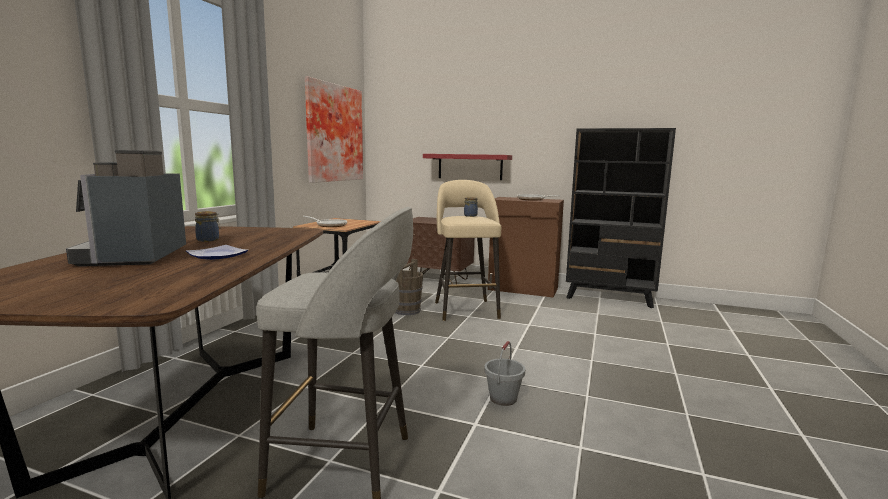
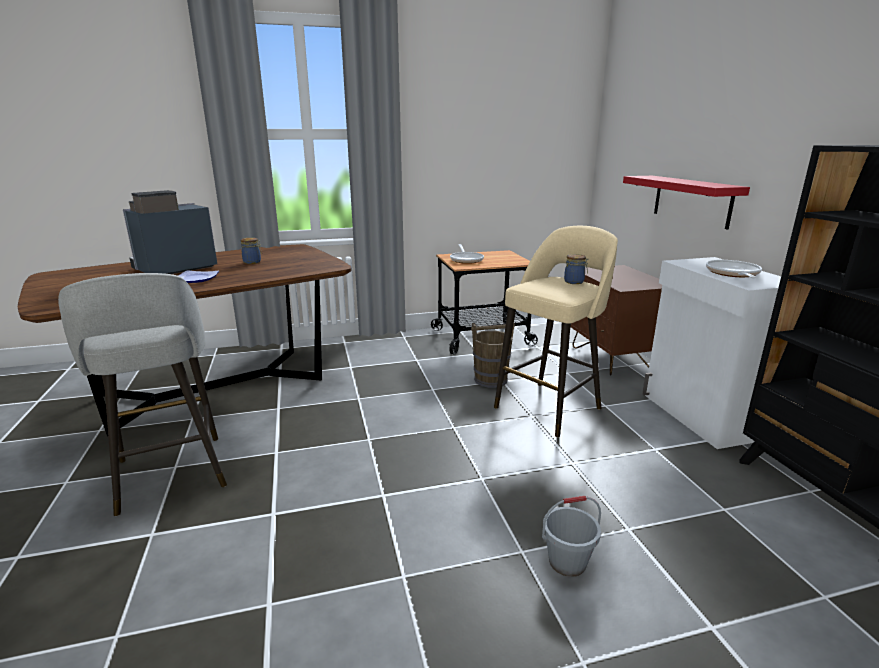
camera: 55 degrees right, 10 degrees up
(332, 133) = (524, 146): picture -> none
(503, 398) = (339, 512): grey bucket -> grey bucket (567, 562)
(523, 289) = (700, 416): brown cabinet -> white cabinet

